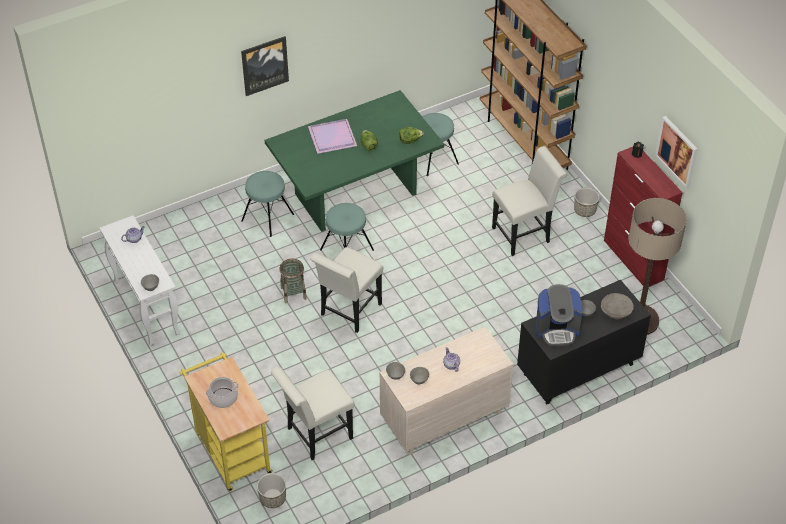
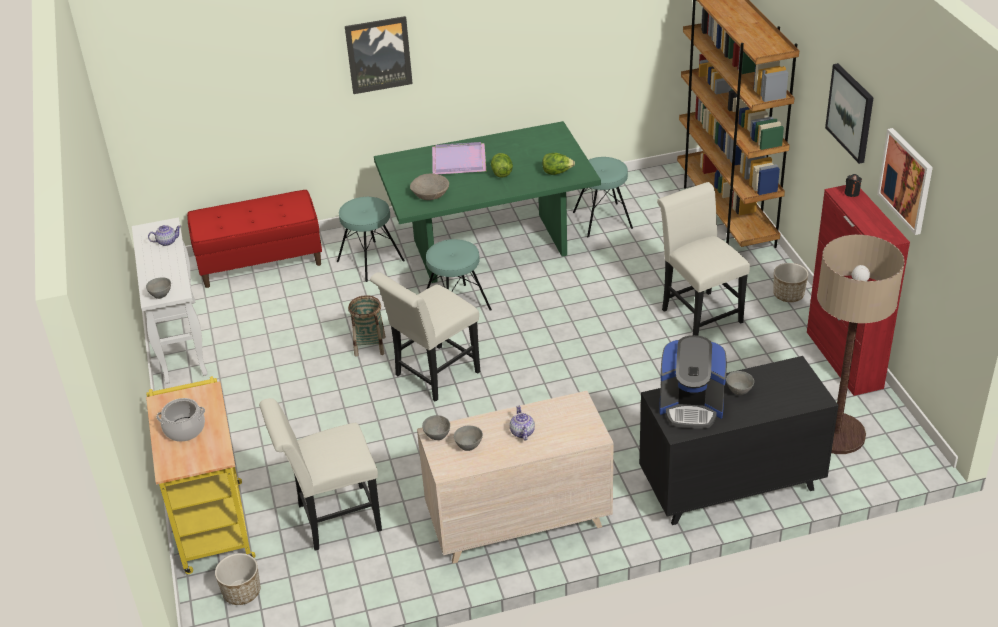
camera: 15 degrees right, 10 degrees down
(181, 228) = (260, 262): none -> red bench
(524, 233) = (698, 313): white chair -> white chair turned 105 degrees counterclockwise
(616, 311) = (786, 394): beige bowl -> beige bowl (430, 193)
(631, 96) = (851, 112): none -> picture

